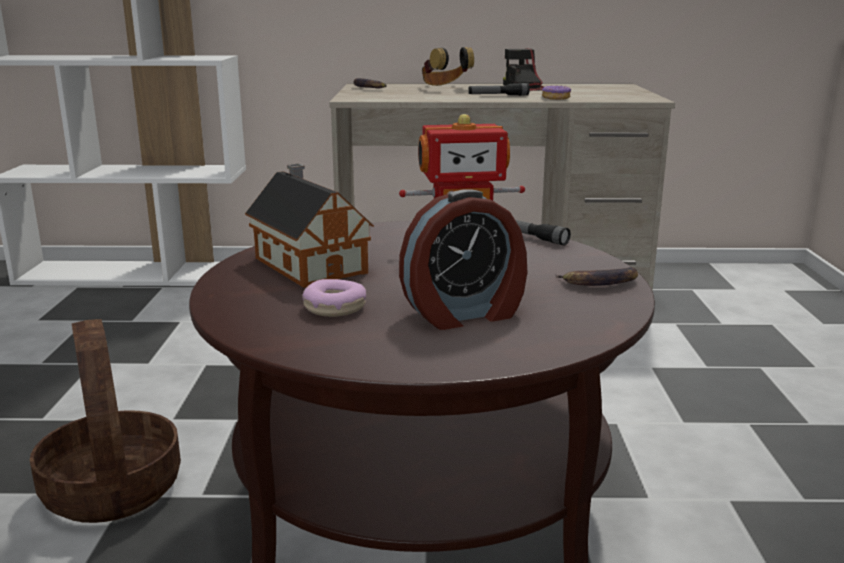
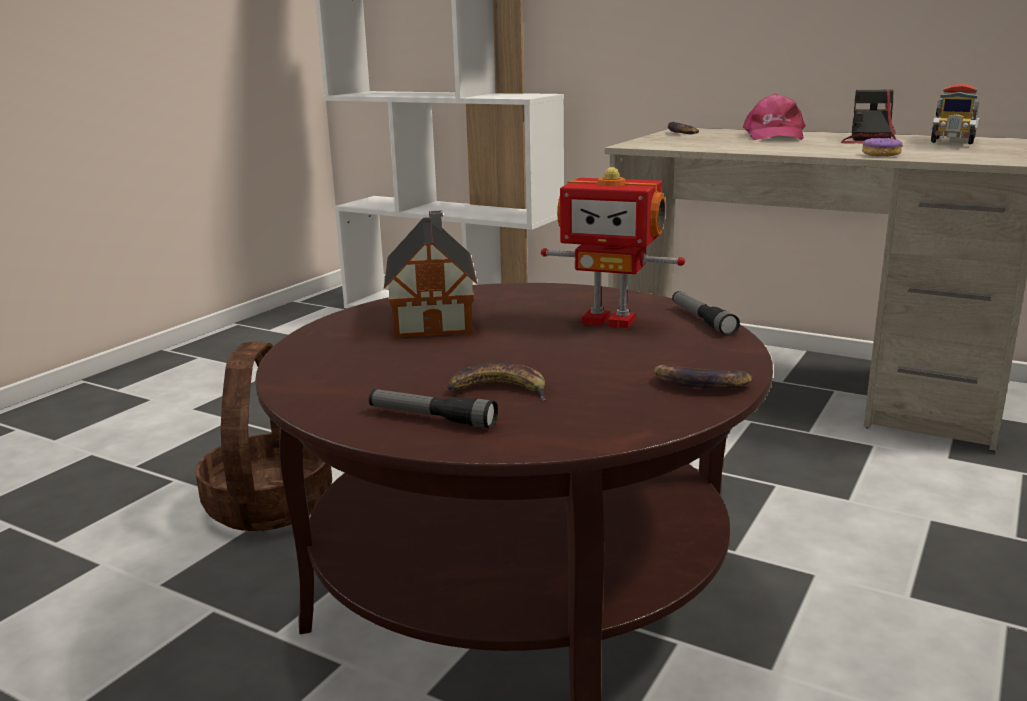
camera: 30 degrees right, 0 degrees up
(335, 307) = (391, 362): donut -> none
(445, 87) = (773, 136): headphones -> pink cap
(465, 314) = (498, 390): alarm clock -> banana
(498, 96) = (813, 148): flashlight -> flashlight (431, 418)
(580, 88) = (951, 142): none -> toy truck

